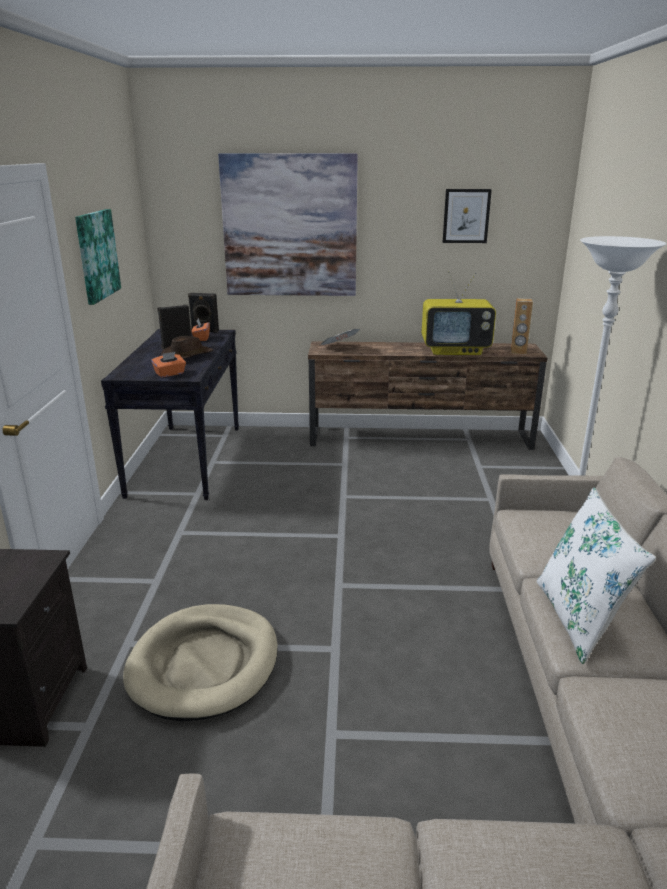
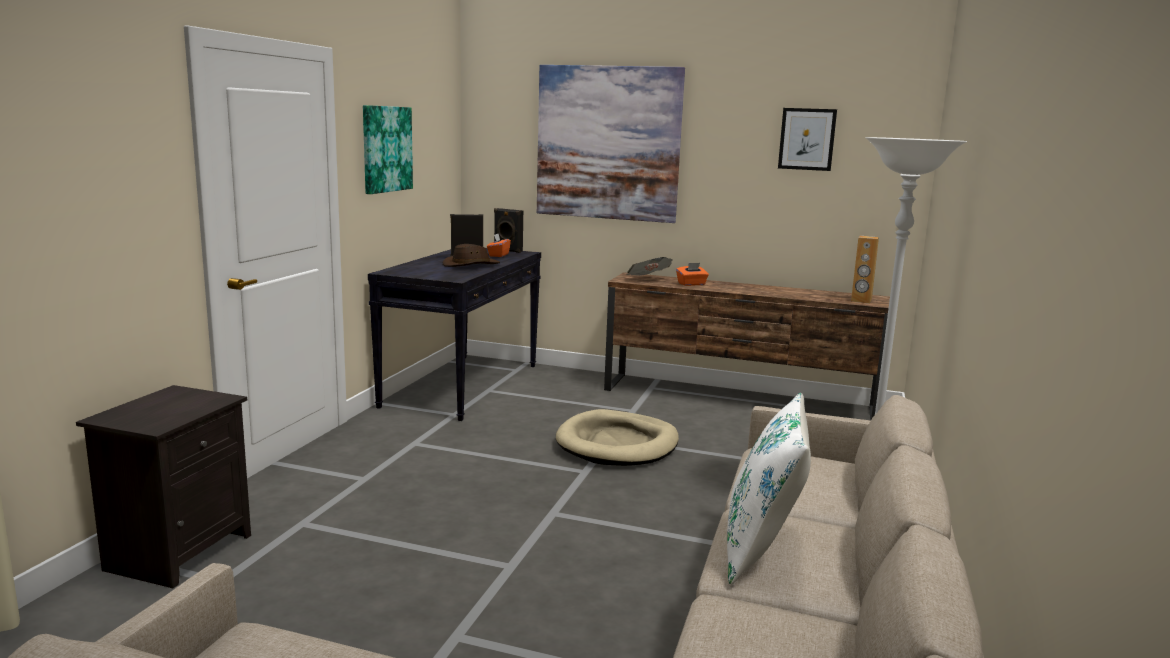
camera: 15 degrees right, 10 degrees down
(170, 374) = (439, 275): orange tissue box -> orange tissue box (691, 284)
(204, 664) = (365, 554): beige dog bed -> beige dog bed (617, 444)
(455, 350) = (783, 293): television -> none

